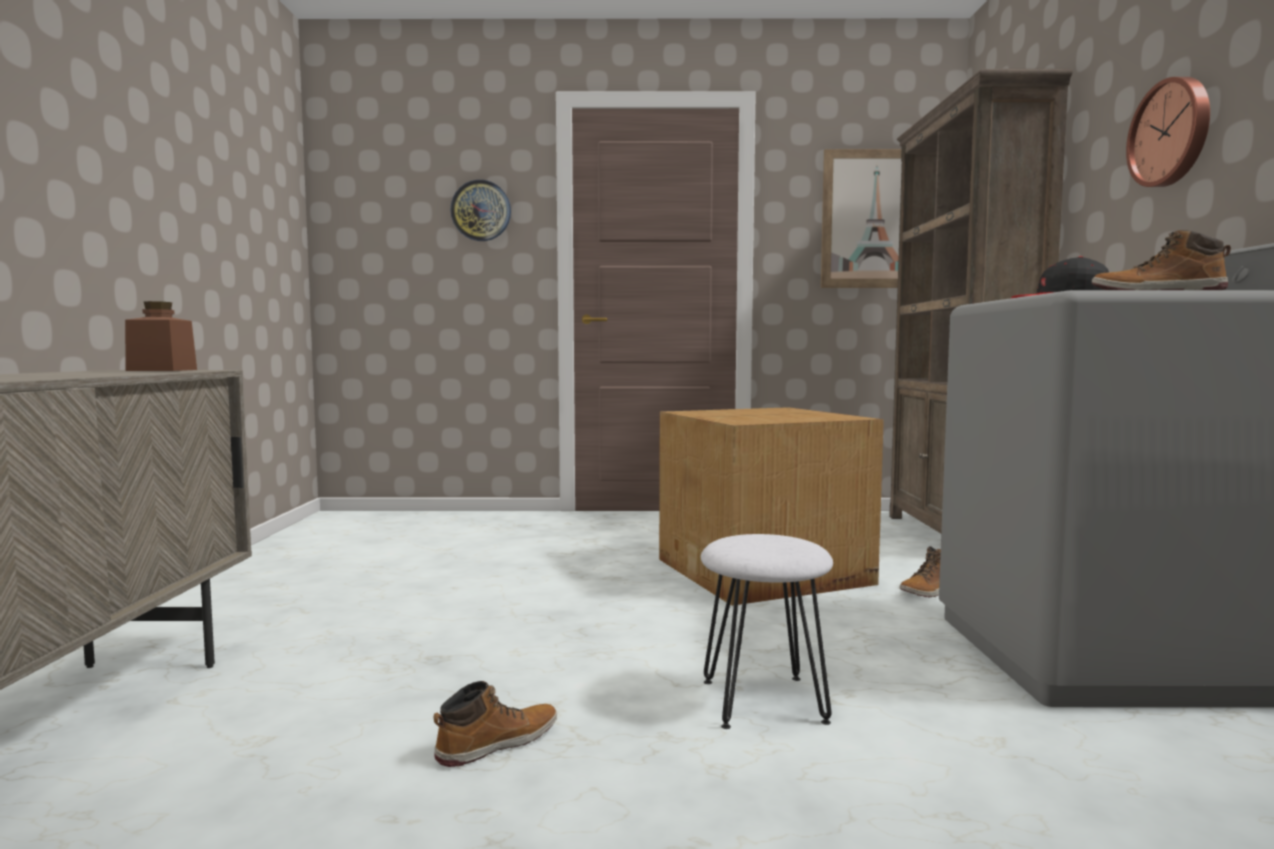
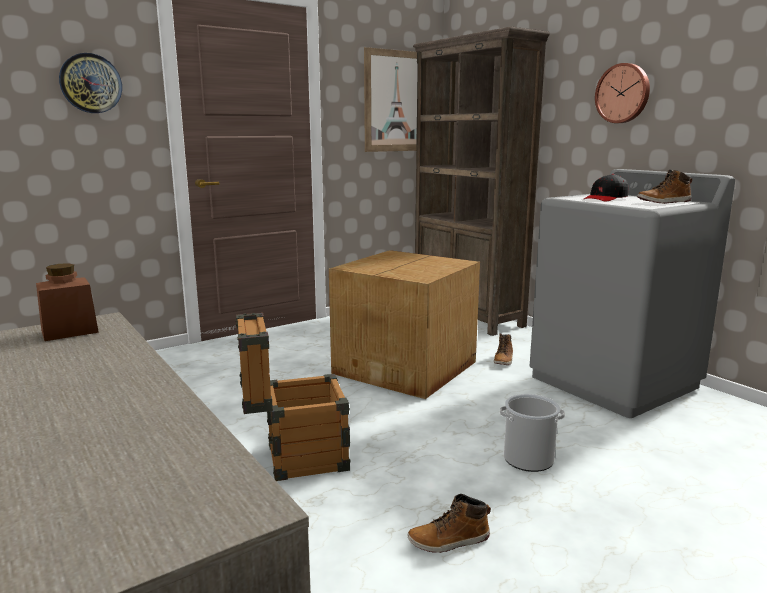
camera: 35 degrees left, 10 degrees up
(483, 619) = (294, 458): none -> crate
(497, 743) = (449, 541): boot -> boot turned 120 degrees counterclockwise
(762, 701) = (528, 459): white stool -> bucket

